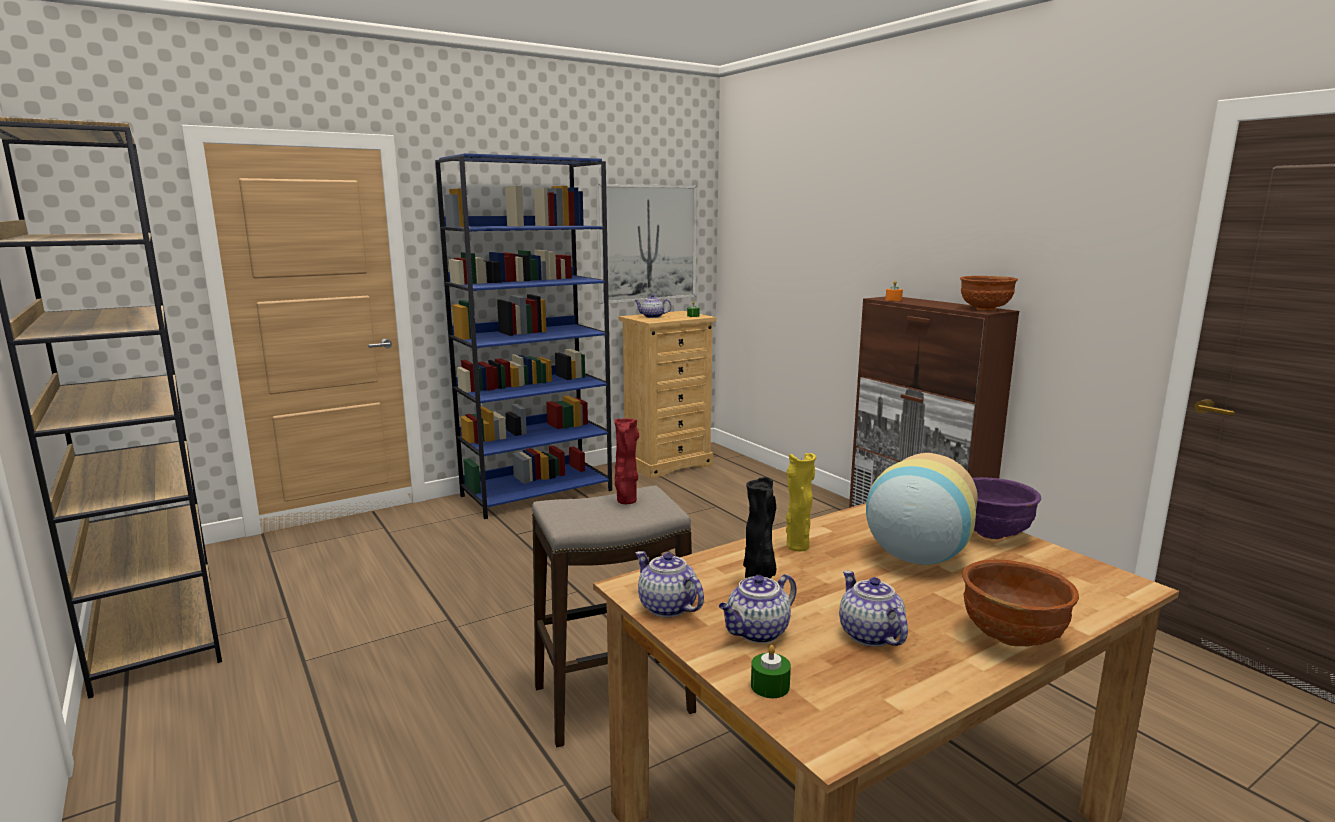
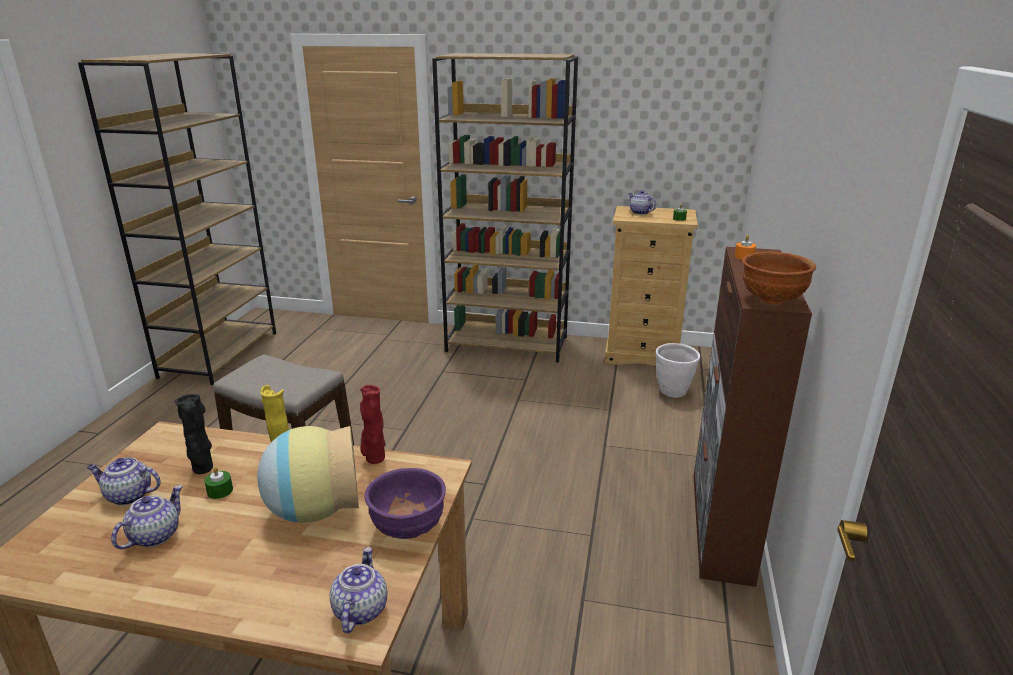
camera: 45 degrees right, 10 degrees up
(537, 493) = (507, 344): blue bookcase -> brown bookcase
(626, 501) = (295, 376): red vase -> red vase (374, 459)
(647, 243) = (661, 136): picture -> none
(666, 607) = (142, 455): teapot -> teapot (359, 610)
(737, 479) = (673, 392): none -> white planter
(770, 686) = (58, 526): green candle -> green candle (220, 491)
(1013, 638) = (195, 597): brown bowl -> none

